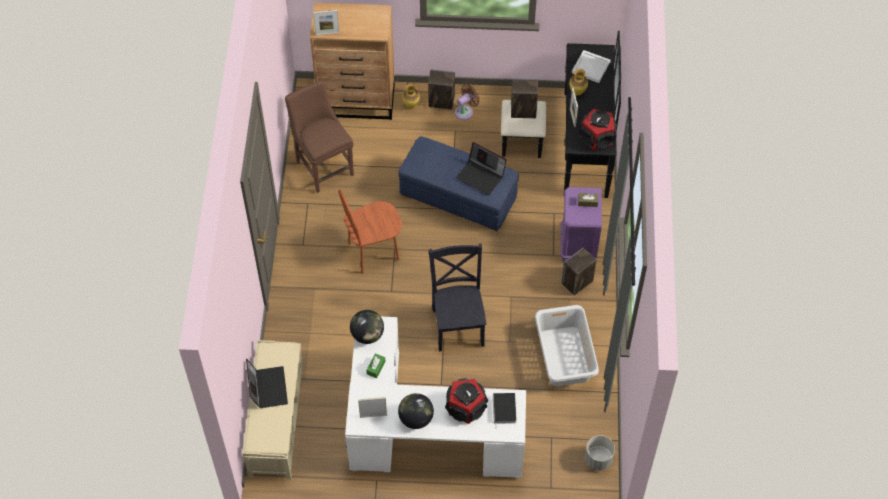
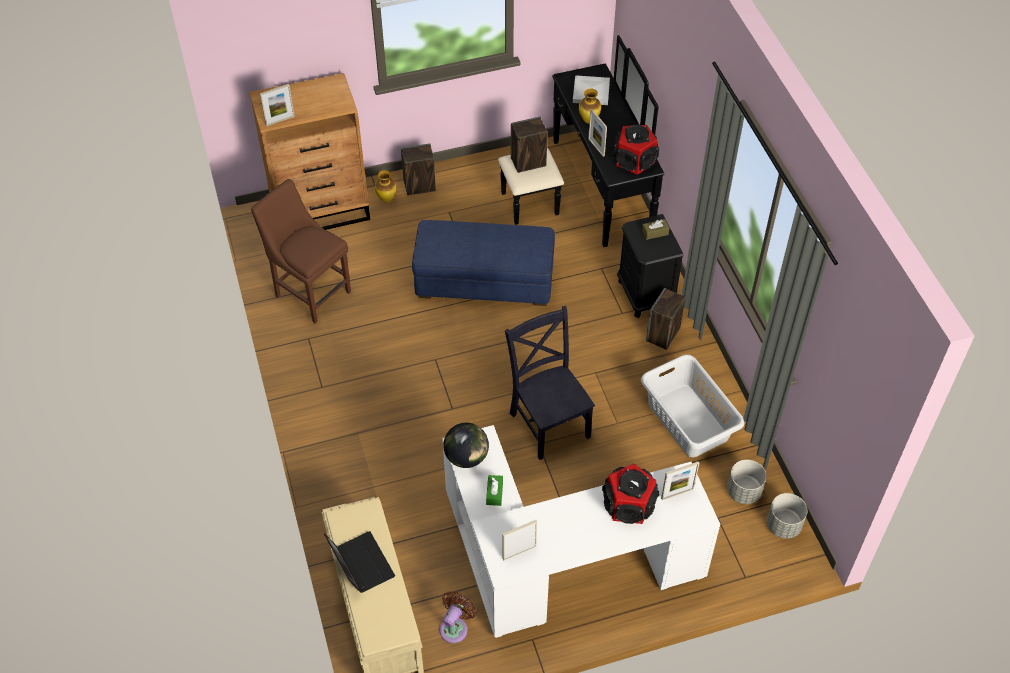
camera: 20 degrees left, 5 degrees down
(373, 252) = (411, 370): brown chair -> none
(416, 419) = (574, 538): globe -> none
(465, 111) = (451, 189): brown fan -> brown fan (455, 627)
(481, 176) = (513, 243): laptop -> none
(504, 410) = (677, 493): book -> picture frame
(578, 245) = (645, 295): purple nightstand -> black nightstand
(580, 424) = (744, 492): none -> grey planter

